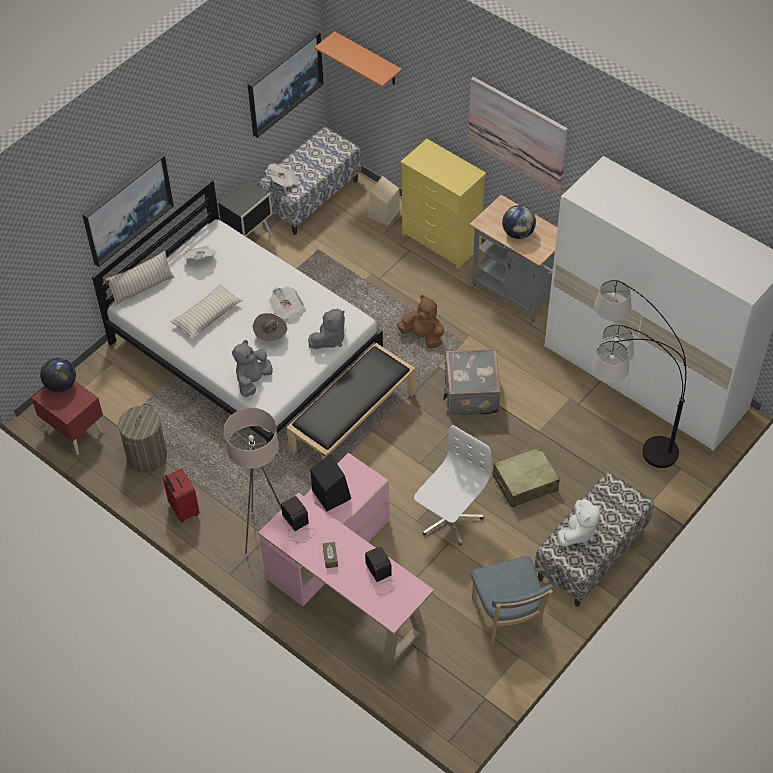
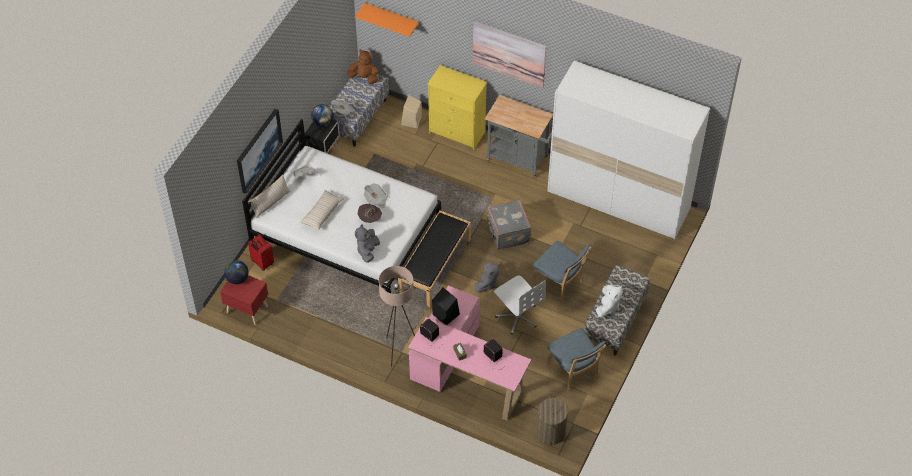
camera: 15 degrees left, 0 degrees up
(147, 456) = (303, 316): laundry basket -> laundry basket (550, 432)
(183, 510) = (340, 346): red suitcase -> red suitcase (262, 263)
(284, 82) = (336, 43): picture -> none
(329, 339) = (410, 213): grey plush toy -> grey plush toy (487, 283)
(423, 336) = (464, 200): brown plush toy -> brown plush toy (364, 77)
(449, 518) = (517, 316): white office chair -> white office chair turned 120 degrees clockwise
(518, 233) = (518, 119): globe -> globe (323, 122)
(524, 483) = (559, 284): beige suitcase -> blue chair
(615, 449) = (612, 251): floor lamp -> none

